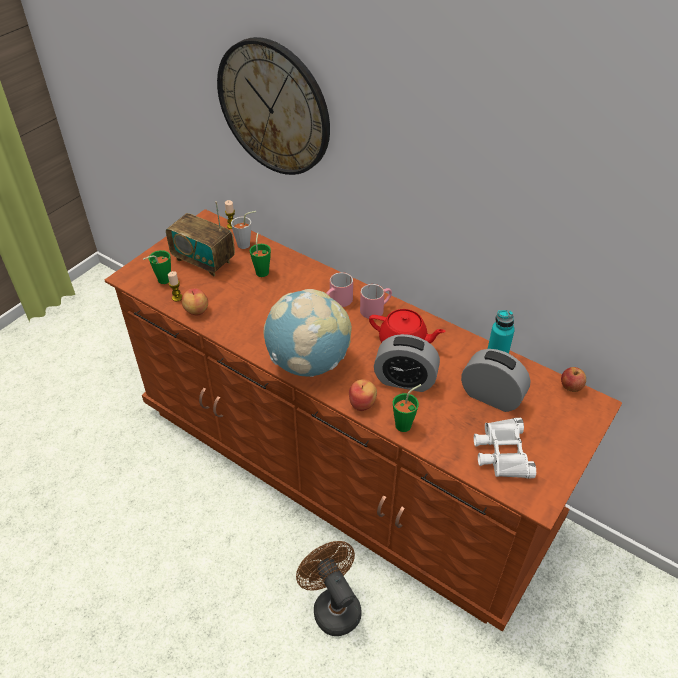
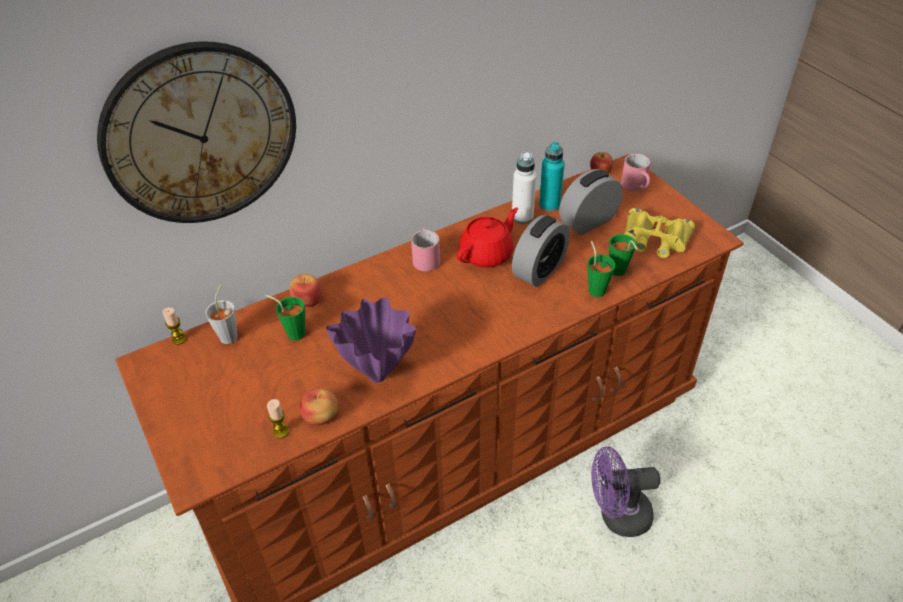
camera: 65 degrees left, 0 degrees up
(161, 281) = (233, 442): green cup -> green cup (619, 272)
(204, 261) = (228, 386): radio -> none
(244, 325) = (379, 375): none -> purple vase
(308, 362) = (474, 335): globe -> none
(332, 605) = (617, 516): brown fan -> purple fan
(338, 302) = (395, 283): pink mug -> pink mug (637, 186)
(362, 403) = (554, 310): apple -> apple (308, 300)
(465, 350) = (522, 217): none -> white bottle
(502, 452) = (655, 239): white binoculars -> yellow binoculars

